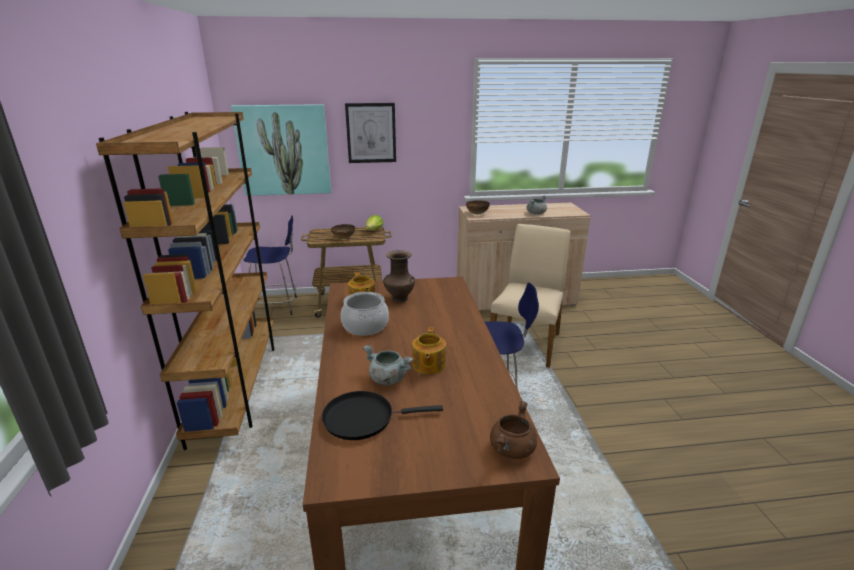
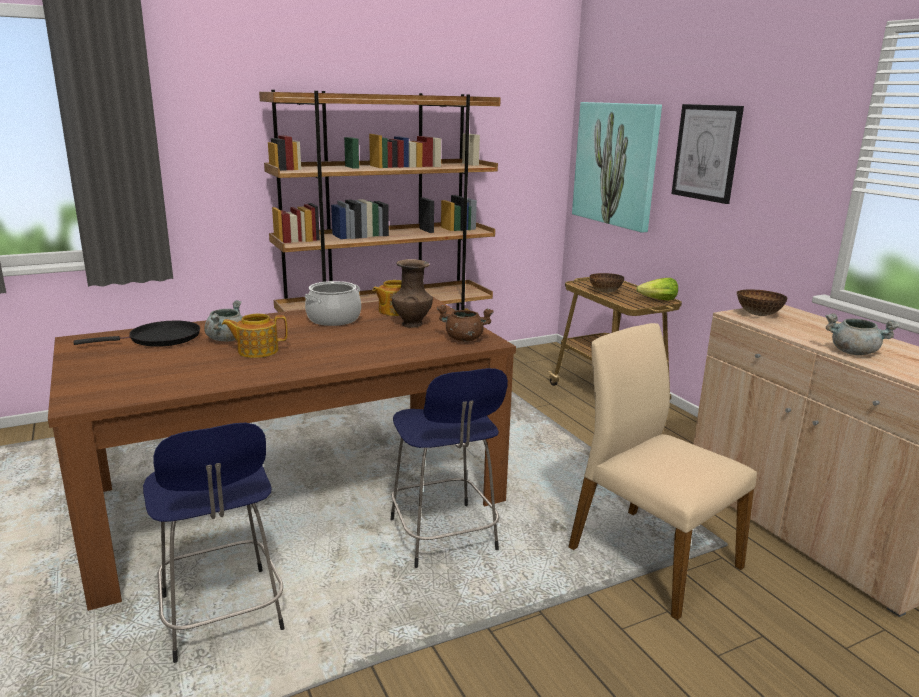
camera: 70 degrees right, 5 degrees down
(276, 307) = (551, 360): blue stool -> blue stool (222, 617)
(363, 418) = (160, 339): black frying pan -> black frying pan turned 90 degrees clockwise
(512, 449) = (98, 395): brown cooking pot -> brown cooking pot (463, 339)
(526, 343) = (651, 557): beige chair -> beige chair turned 135 degrees counterclockwise

